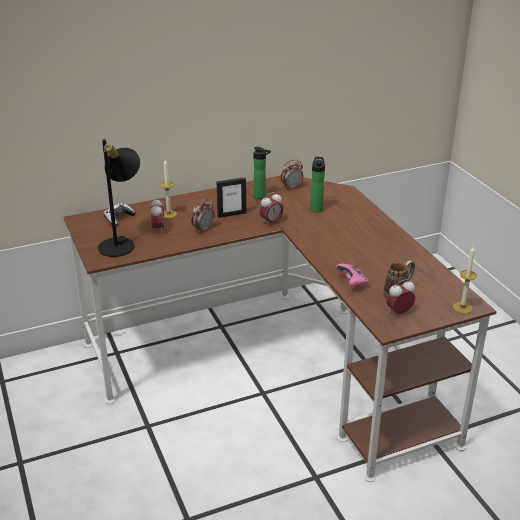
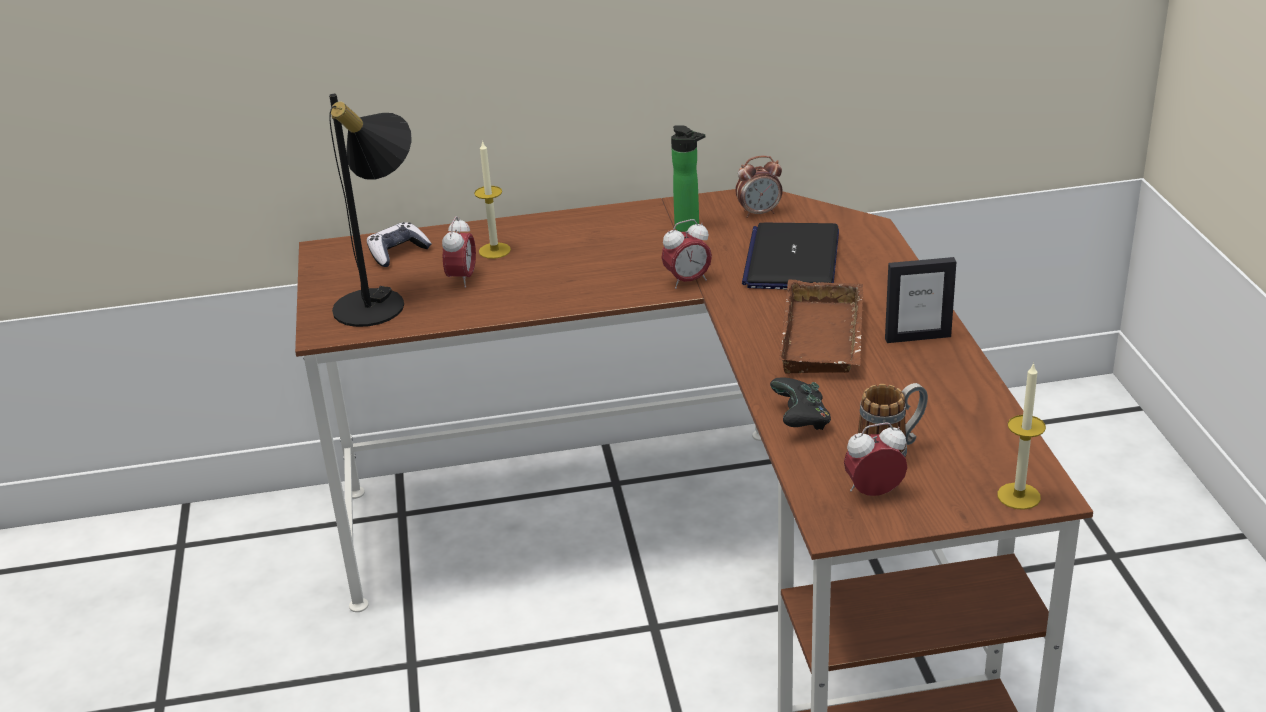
camera: 15 degrees right, 0 degrees up
(203, 229) = (547, 285): alarm clock -> none
(231, 214) = (616, 260): picture frame -> picture frame (917, 337)
(316, 208) = (792, 259): bottle -> laptop
(348, 244) = (826, 339): none -> brown tray
(352, 283) = (801, 420): pink game controller -> black game controller

